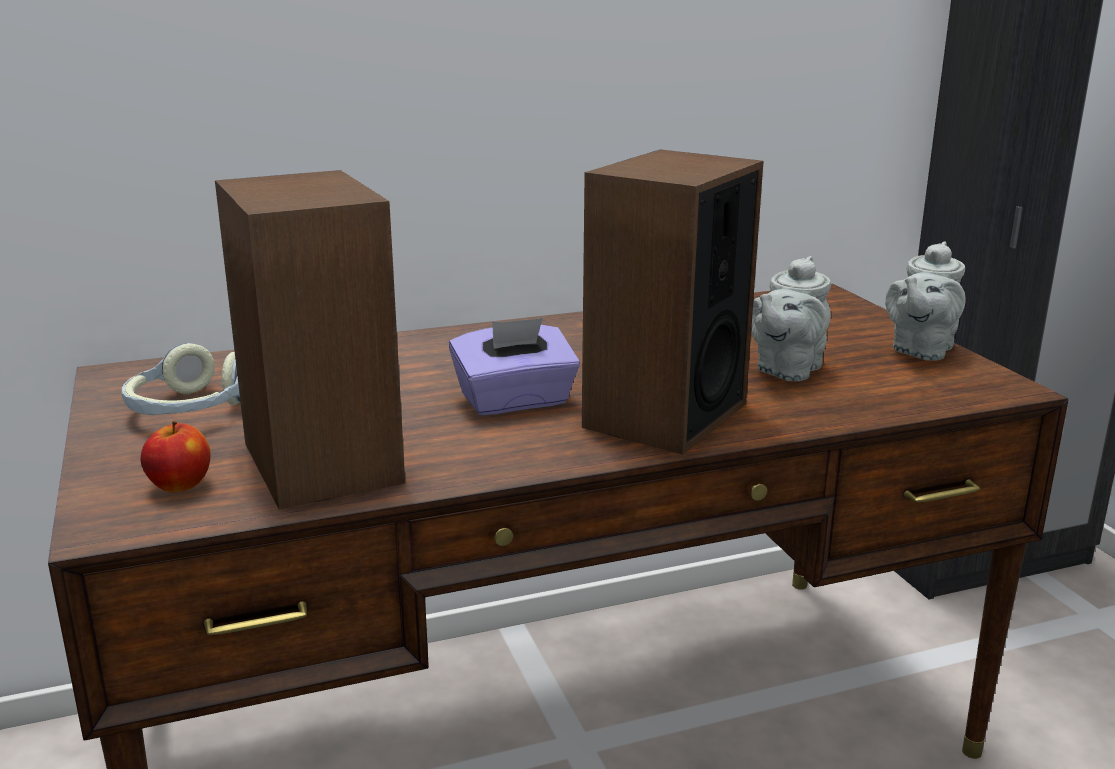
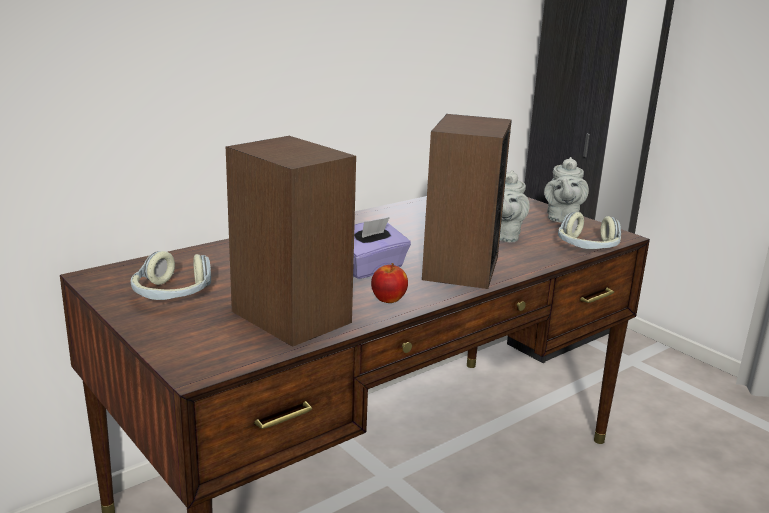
camera: 20 degrees left, 0 degrees up
(180, 485) = (216, 341): apple -> apple (388, 299)
(929, 402) = (587, 247): none -> headphones

